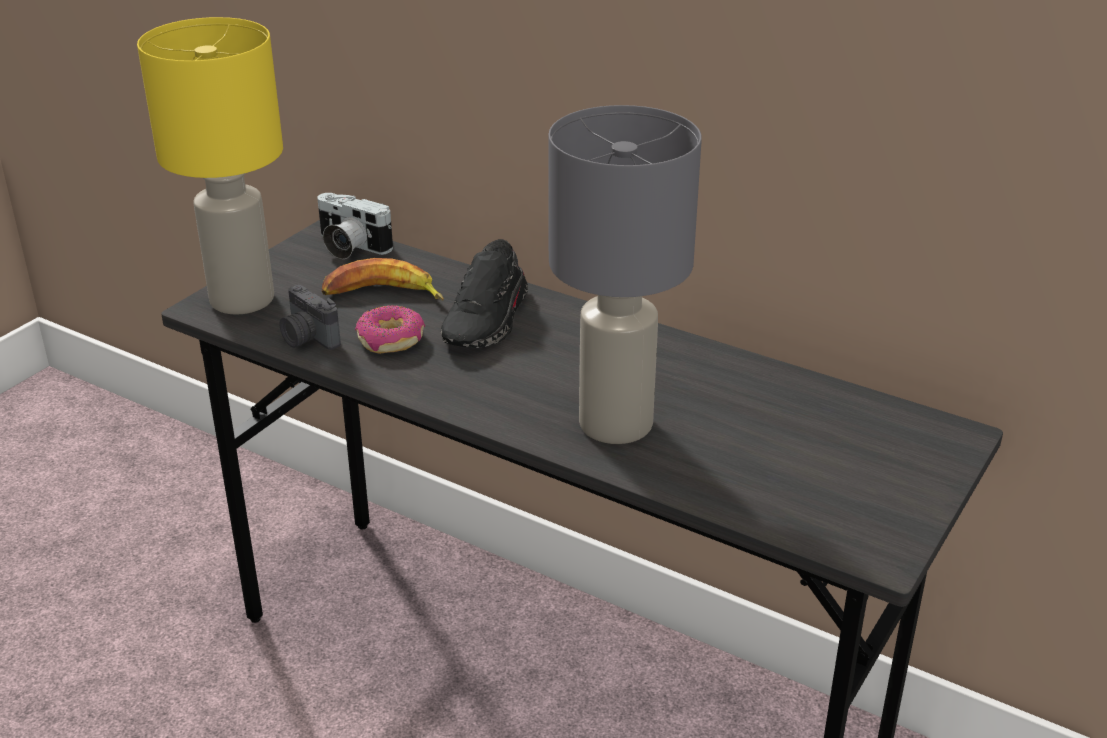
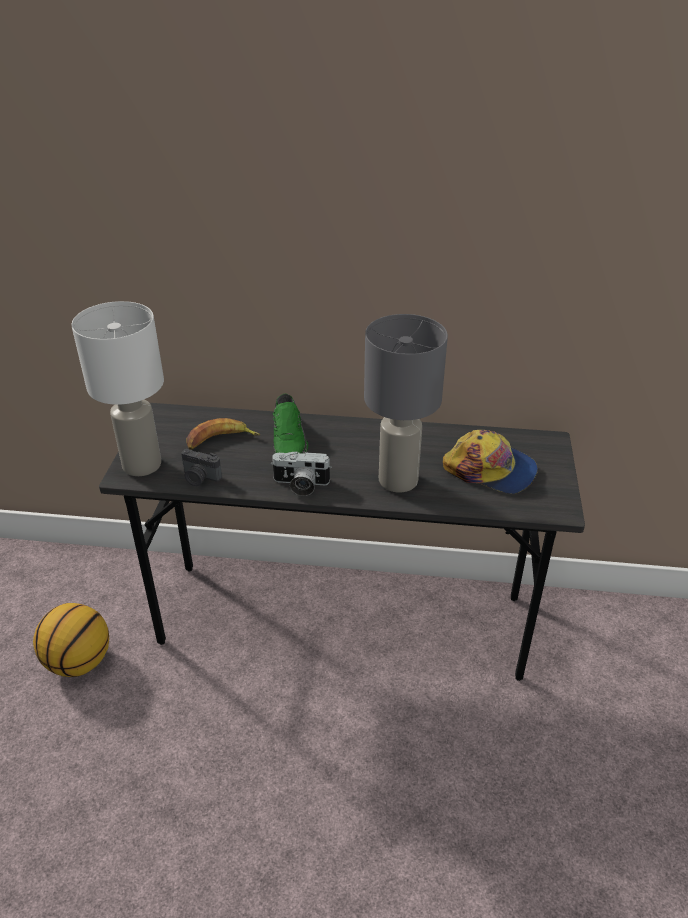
camera: 25 degrees left, 5 degrees up
(126, 607) = (78, 662): none -> basketball
(244, 299) = (142, 464): yellow table lamp -> white table lamp
(349, 247) = (178, 416): camera -> camera (300, 485)
(391, 339) = (247, 466): donut -> none
(489, 320) = (290, 440): black shoe -> green shoe
(797, 451) = (490, 470): none -> cap

